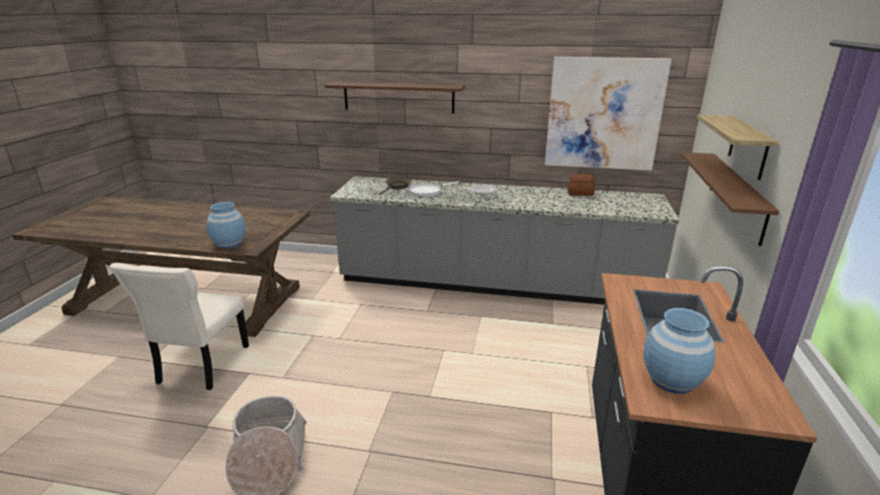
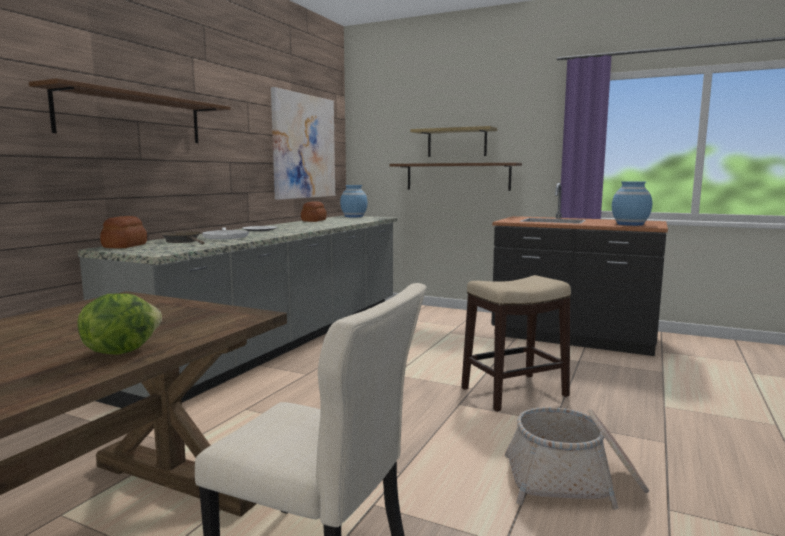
camera: 75 degrees left, 15 degrees down
(193, 239) = (120, 351): none -> lettuce
(229, 244) = (203, 326): blue vase -> blue vase (354, 216)
(369, 181) = (125, 246): none -> bread
(430, 424) = (515, 392): none -> stool

